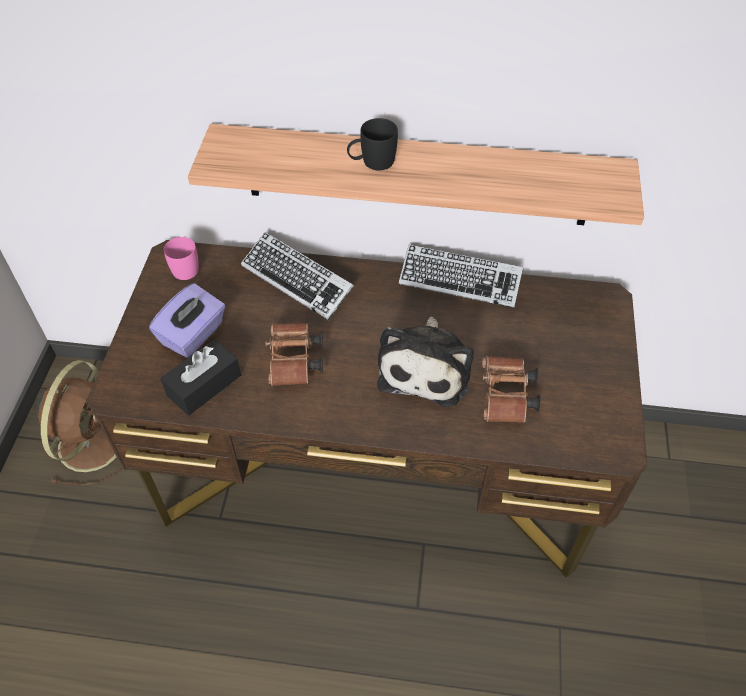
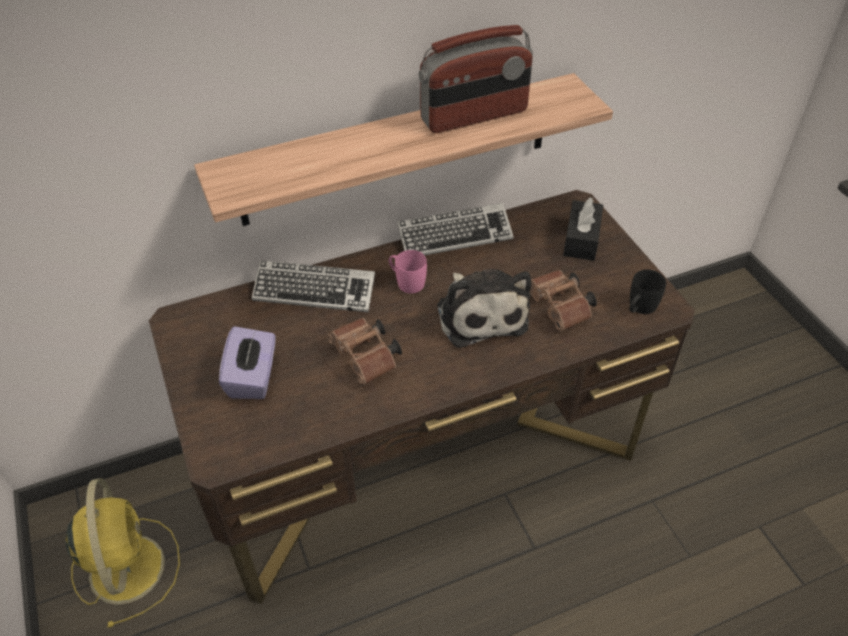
camera: 30 degrees left, 5 degrees down
(92, 441) = (127, 565): brown fan -> yellow fan
(184, 267) = (196, 324): pink mug -> pink mug (406, 282)
(204, 385) = (298, 414): black tissue box -> black tissue box (581, 239)
(372, 162) = (372, 145): black mug -> black mug (639, 308)
(492, 169) = (474, 116): none -> radio

